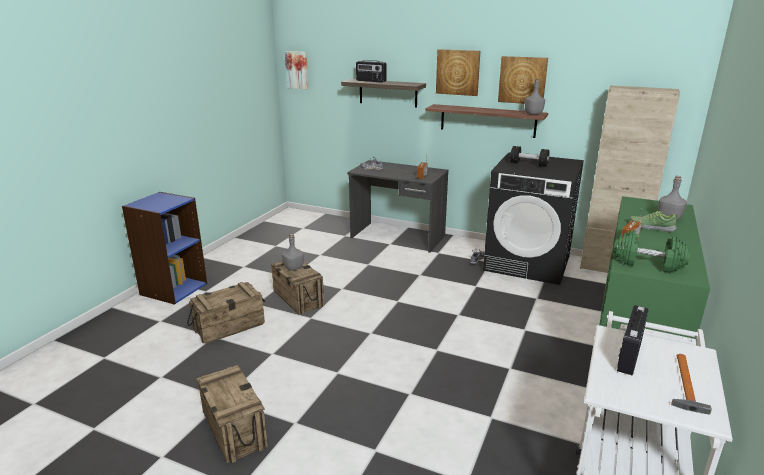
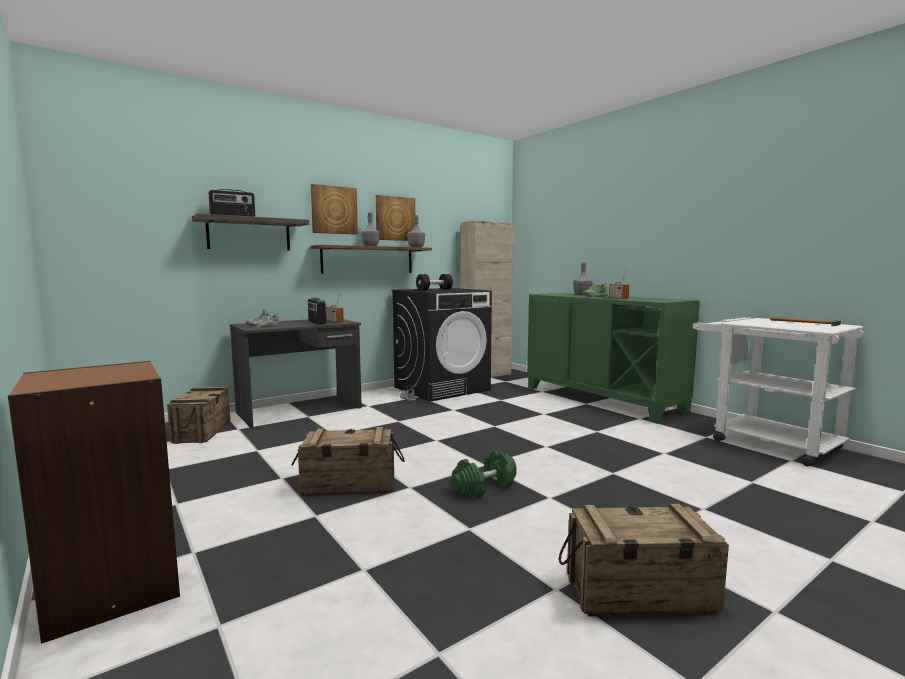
camera: 60 degrees left, 15 degrees down
(173, 289) = (111, 588): blue bookcase -> brown bookcase
(229, 327) = (352, 549): crate -> crate (202, 431)
(293, 268) = (341, 437): grey bottle -> grey bottle (370, 246)
(297, 70) = (81, 201): picture -> none
(628, 356) = (769, 323): radio -> radio (316, 322)
(647, 263) = (656, 300): green dumbbell -> green dumbbell (484, 487)

